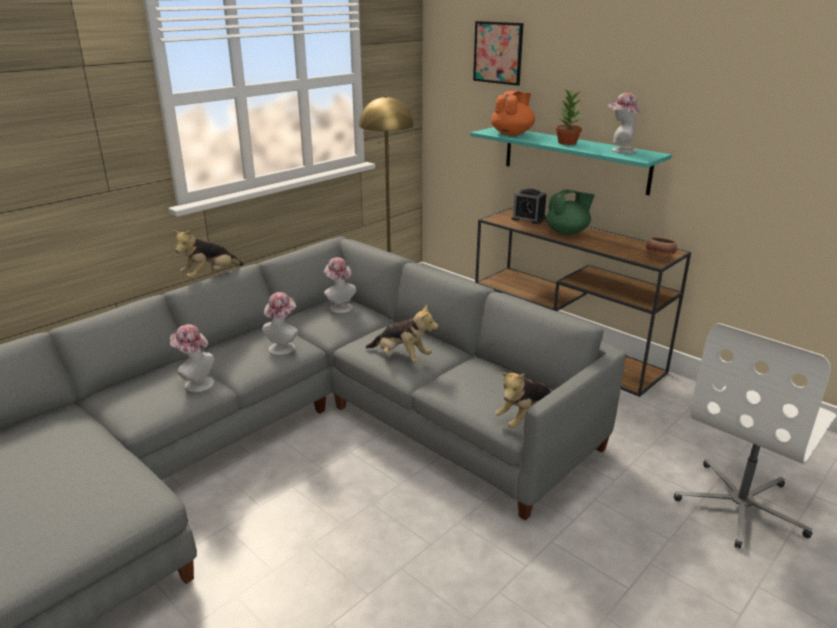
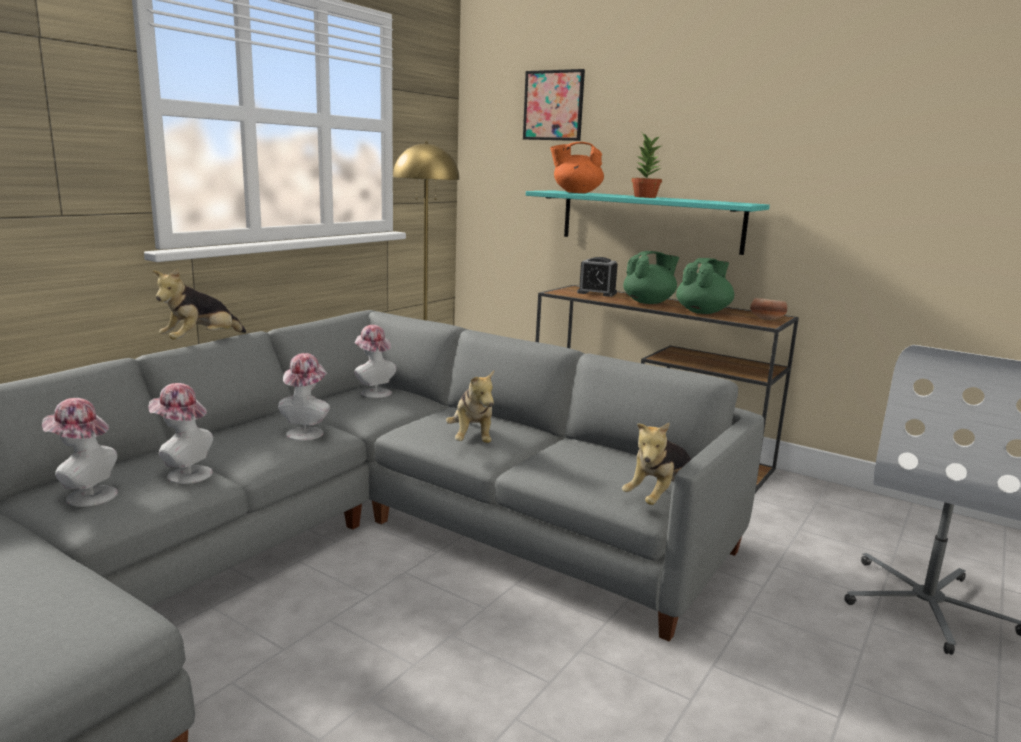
camera: 10 degrees left, 10 degrees down
(401, 357) = (472, 439): plush toy -> plush toy turned 60 degrees clockwise
(512, 134) = (576, 192): orange teapot -> orange teapot turned 120 degrees counterclockwise
(608, 246) = (703, 312): none -> green teapot
(620, 150) = (710, 201): hat -> hat (86, 495)

